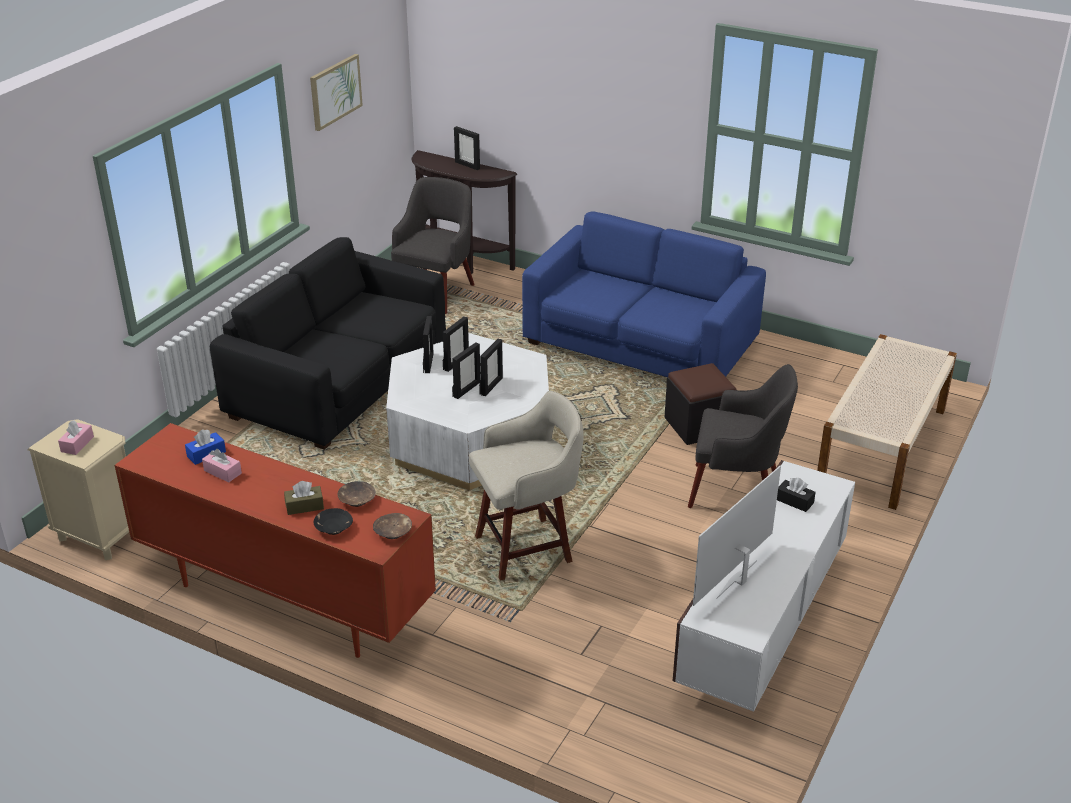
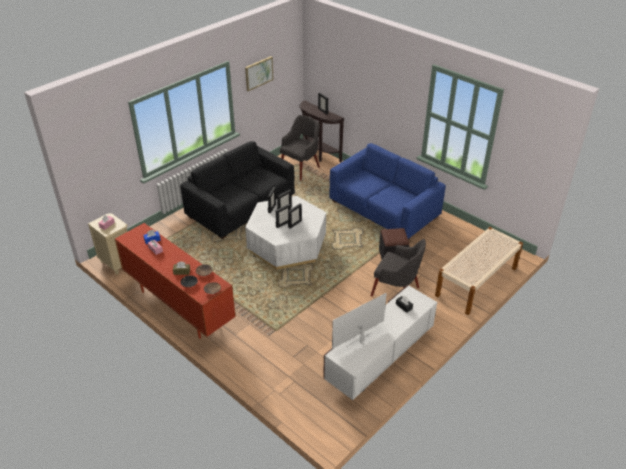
camera: 15 degrees right, 5 degrees up
(528, 548) = (290, 302): beige stool -> none

